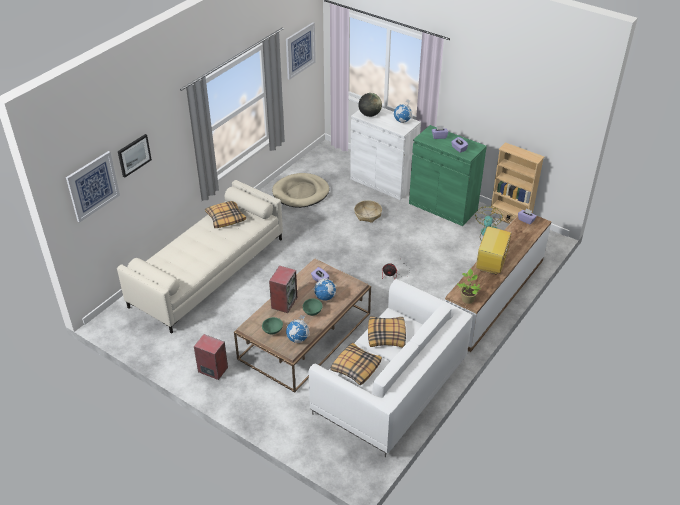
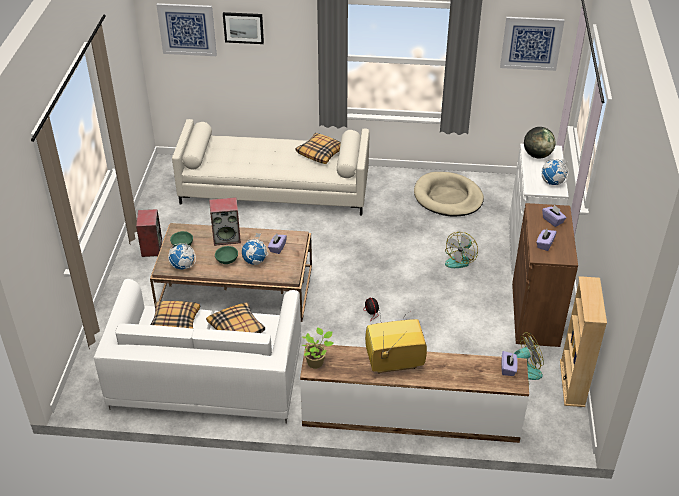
camera: 60 degrees right, 0 degrees up
(368, 214) = (460, 259): basket -> fan
(443, 207) = (535, 314): green cabinet -> brown cabinet

